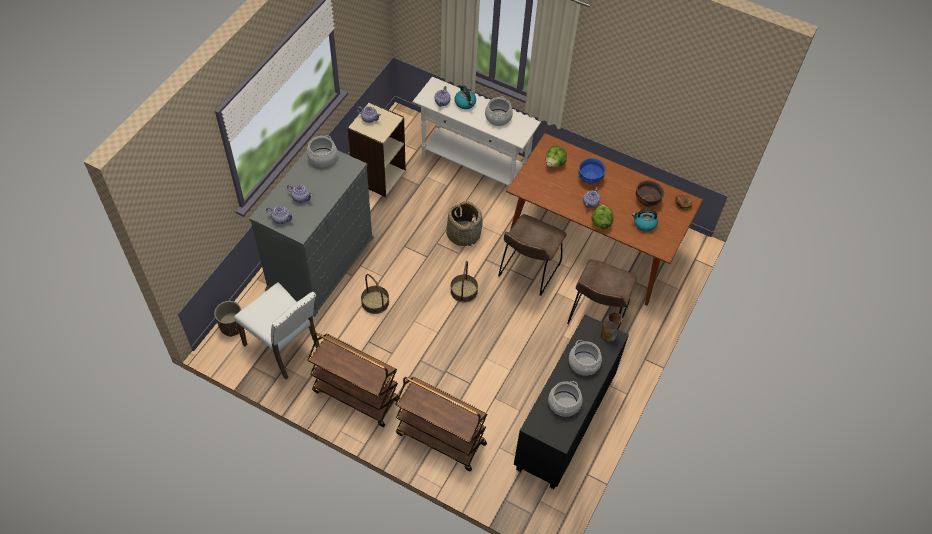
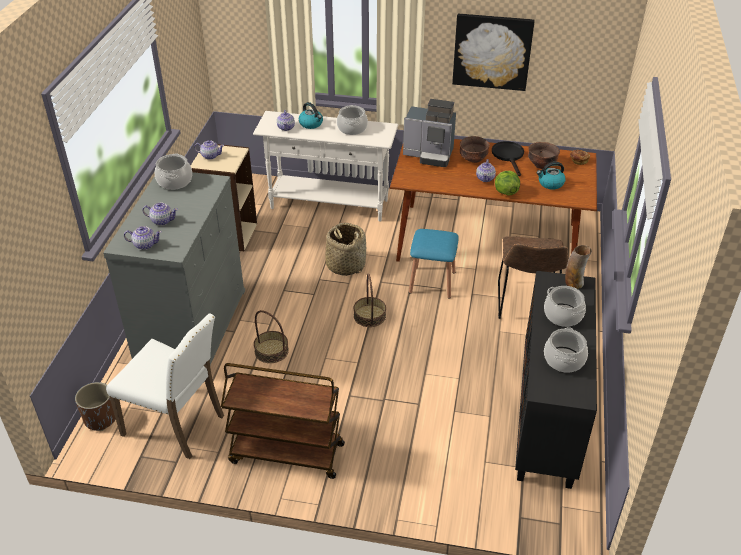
camera: 15 degrees left, 15 degrees down
(440, 438) = (410, 472): brown cart -> none
(528, 271) = (432, 282): brown chair -> blue stool
(555, 163) = (430, 155): lettuce -> coffee machine
(590, 178) = (473, 159): blue bowl -> brown bowl
(623, 183) = (509, 156): none -> black frying pan
(630, 89) = (492, 51): none -> picture

